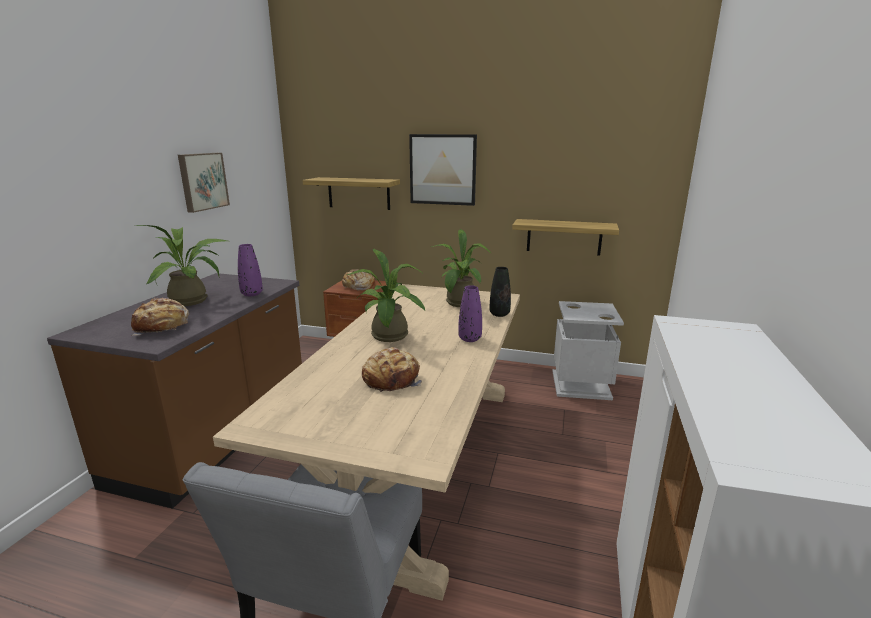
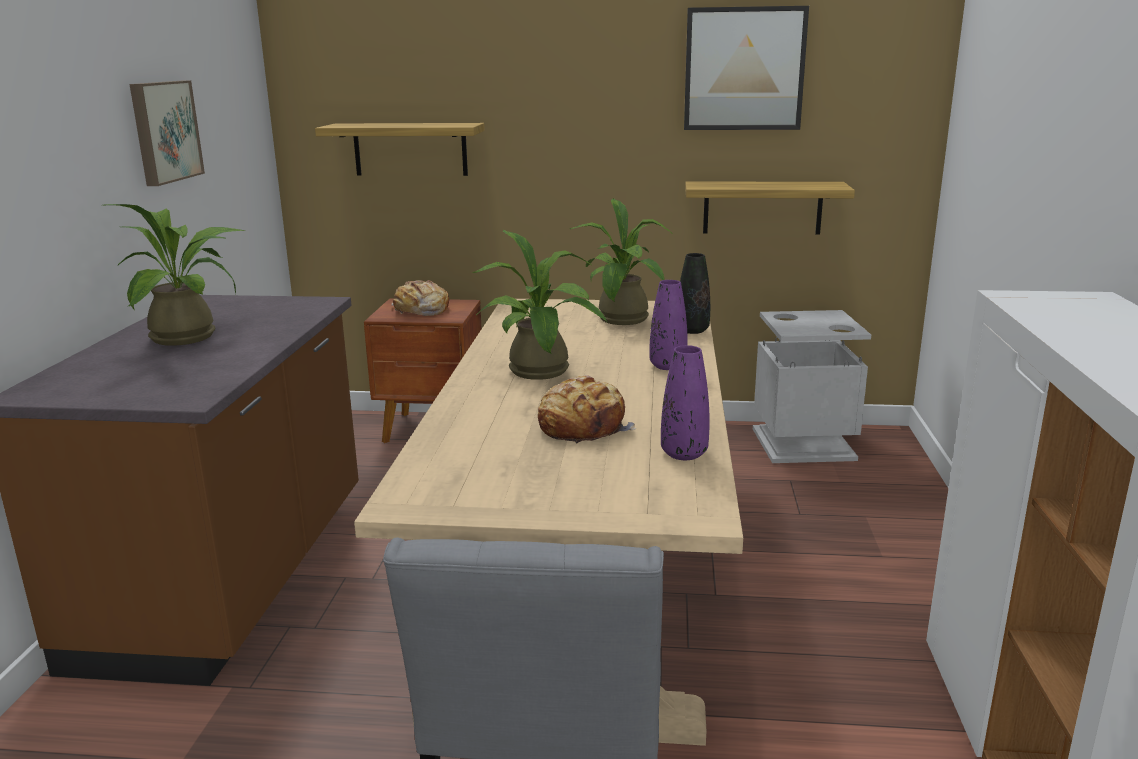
camera: 10 degrees left, 0 degrees up
(162, 327) = (174, 375): bread -> none
(252, 294) = (287, 320): purple vase -> purple vase (684, 454)
(442, 169) = (559, 104): picture -> picture (744, 69)

